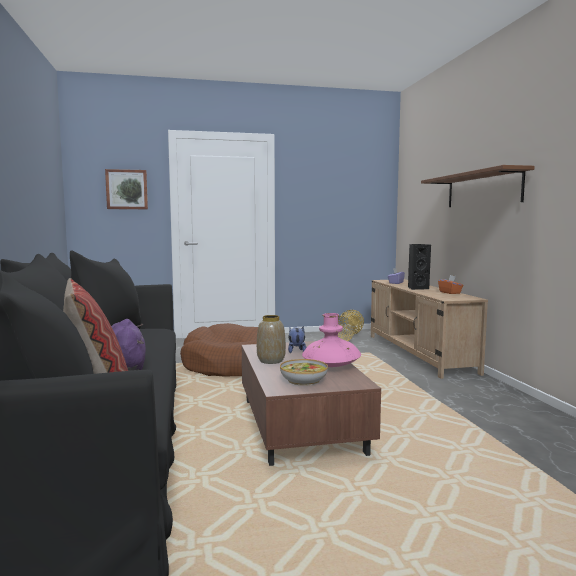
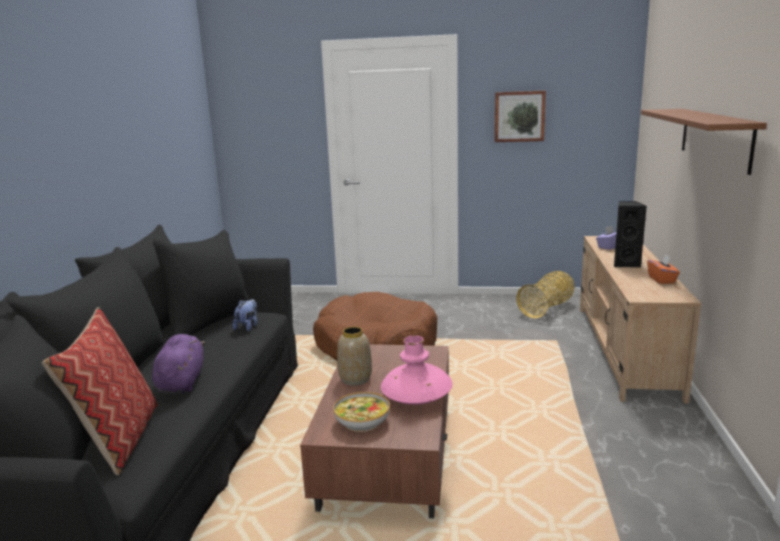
camera: 20 degrees right, 10 degrees up
(127, 189) = (277, 118): picture -> picture (519, 116)
(296, 351) = (398, 364): plush toy -> plush toy (247, 326)

